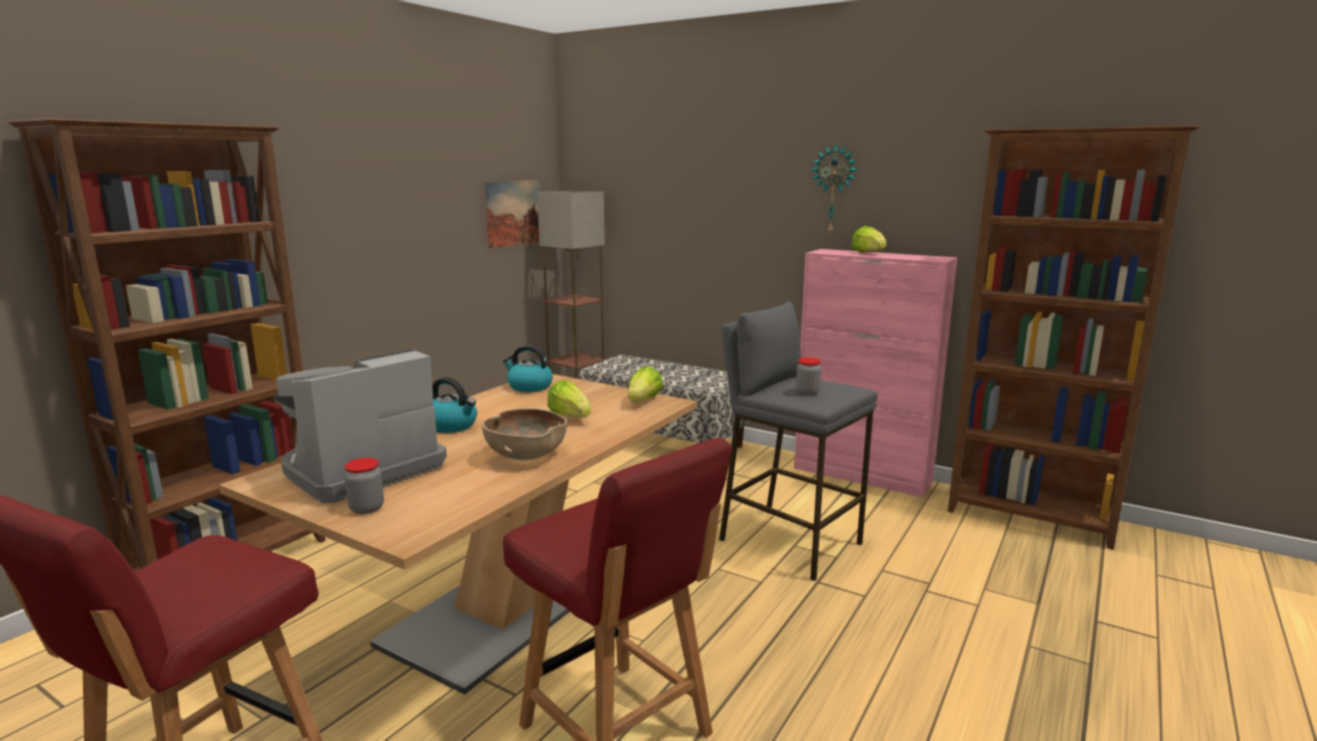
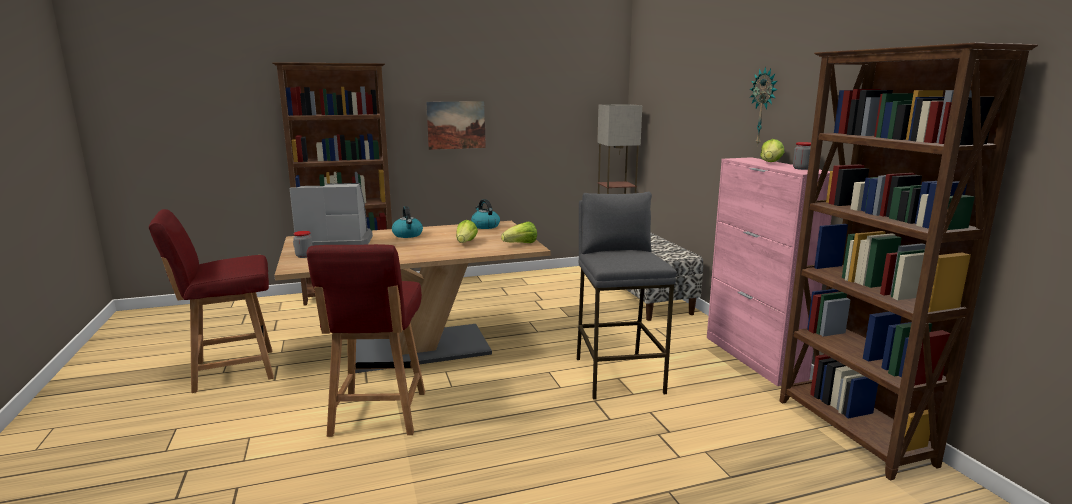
camera: 40 degrees right, 0 degrees up
(513, 213) = (580, 118): picture -> picture (456, 125)
(526, 456) = (403, 253): brown bowl -> none
(807, 392) = (615, 258): jar -> jar (801, 168)

